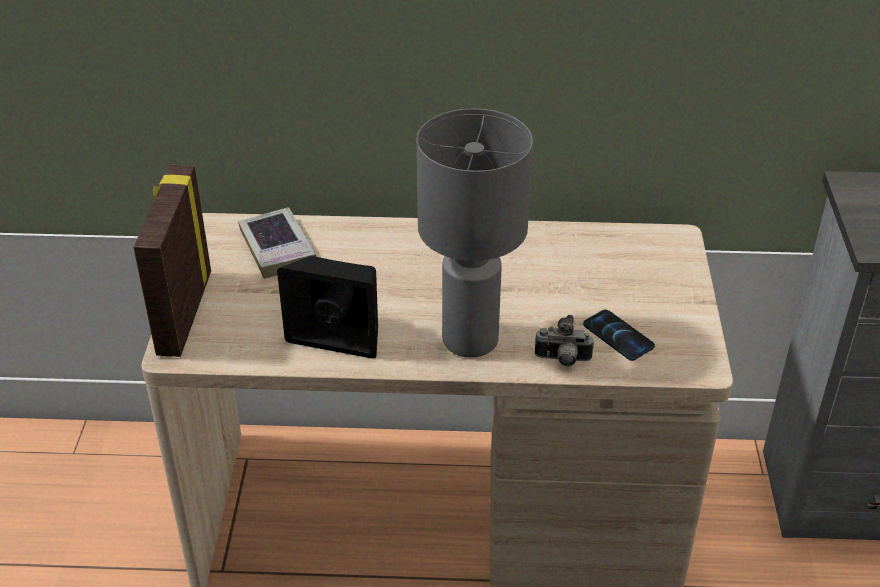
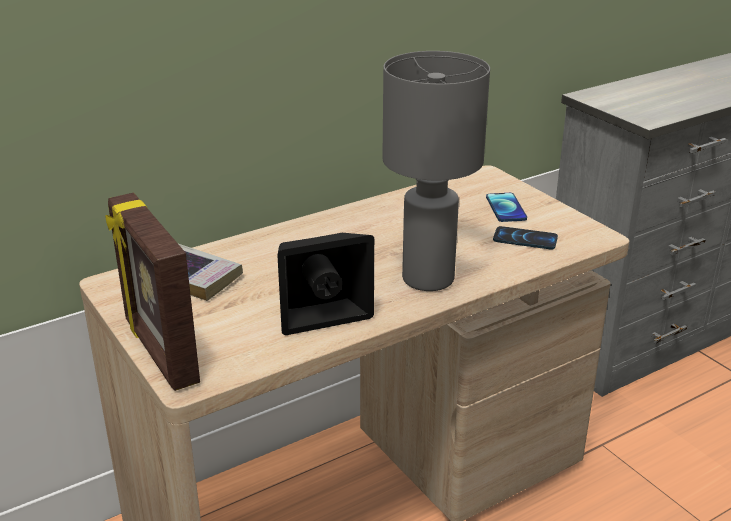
camera: 35 degrees left, 10 degrees down
(562, 360) = (509, 266): camera -> none
(645, 290) = (506, 208): none -> phone

